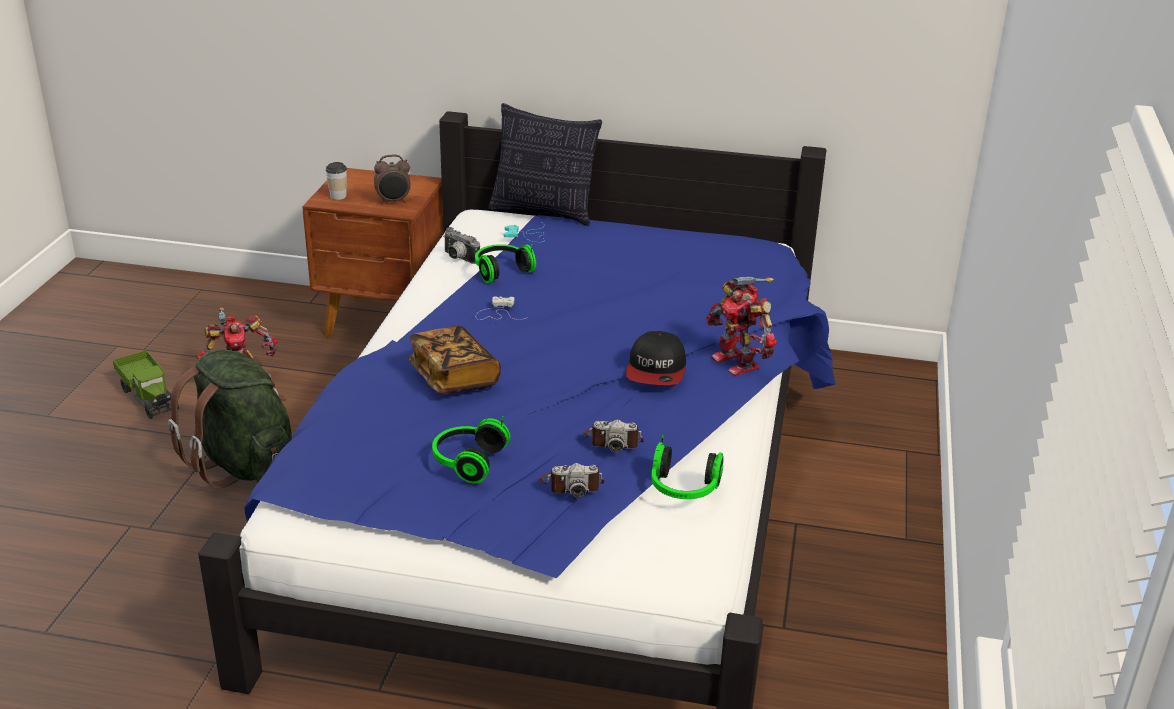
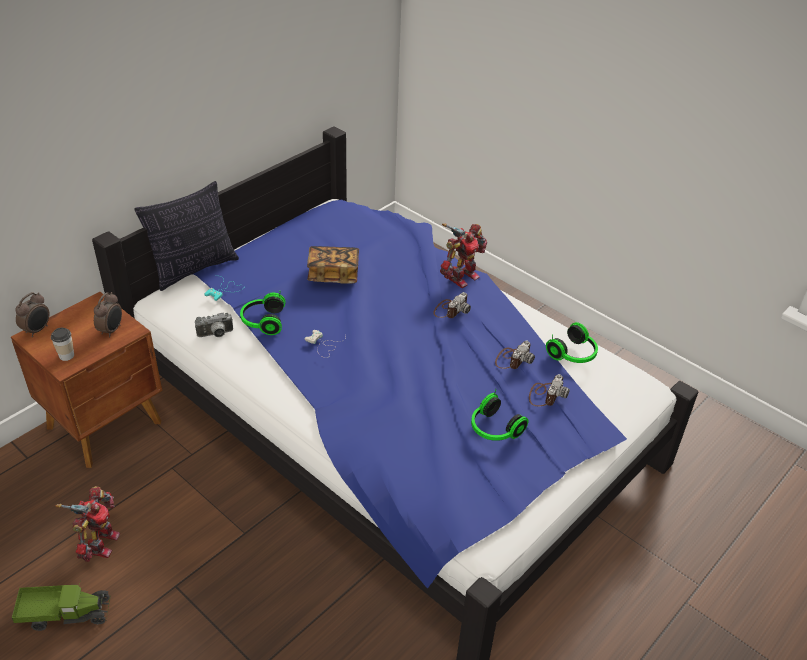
camera: 60 degrees left, 10 degrees up
(244, 465) = (224, 580): green backpack -> none
(358, 173) = (37, 330): none -> alarm clock
(453, 377) = (390, 397): book -> book (333, 274)
(656, 370) = (450, 309): cap -> camera
(738, 362) = (461, 277): toy robot -> toy robot turned 45 degrees counterclockwise

